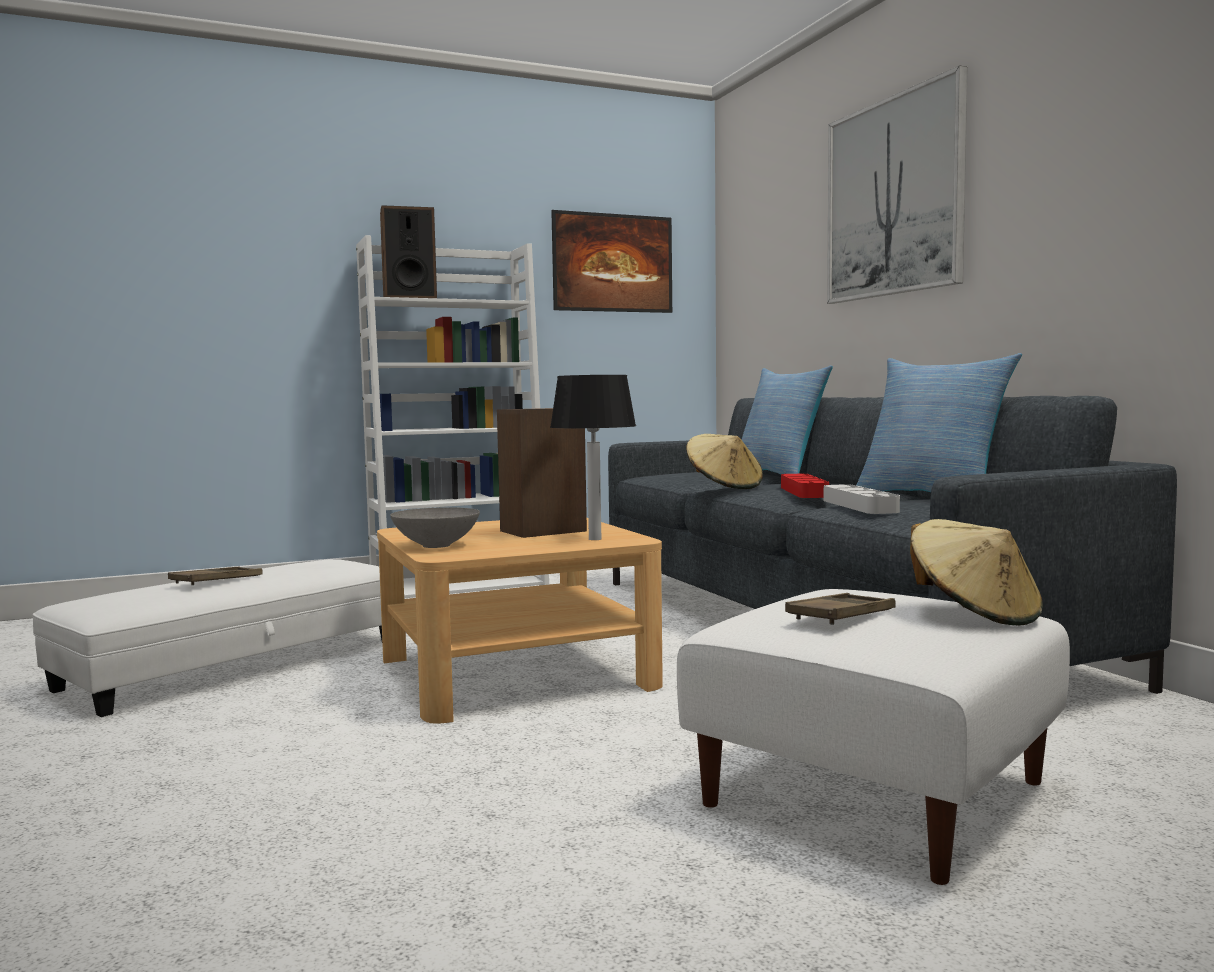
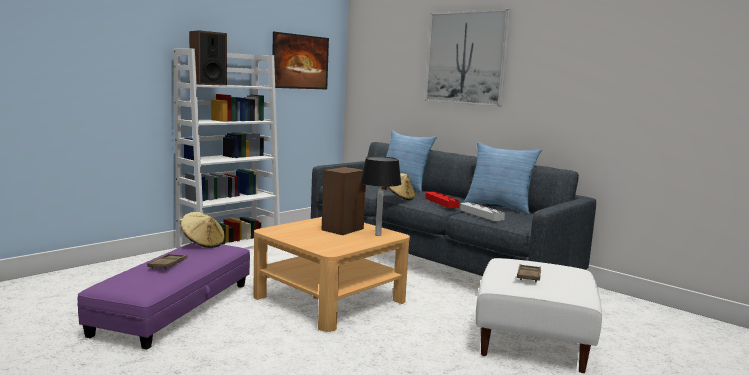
camera: 25 degrees left, 5 degrees up
(237, 664) = (175, 308): white ottoman -> purple ottoman
(438, 545) = (312, 243): grey bowl -> none
(974, 614) = (567, 271): beige hat -> beige hat (203, 243)

